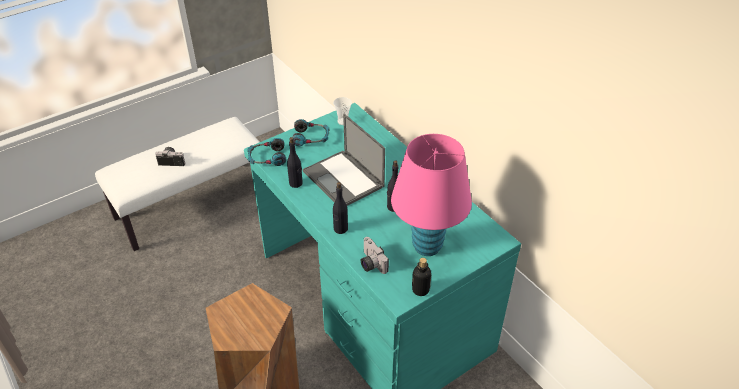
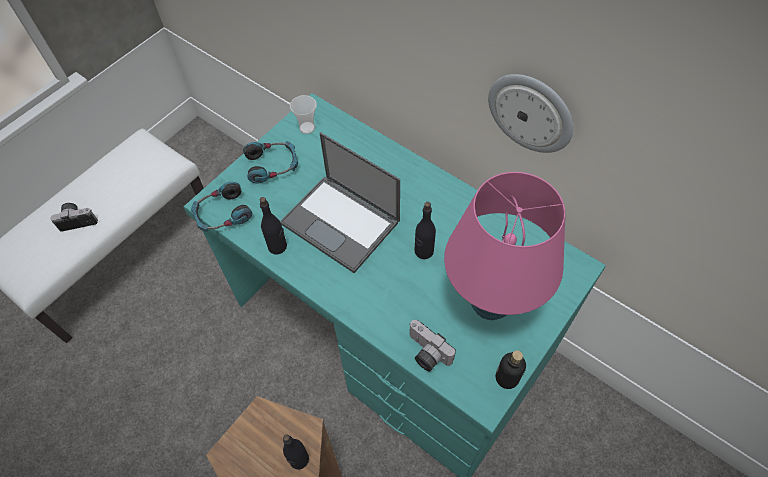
camera: 15 degrees left, 15 degrees up
(340, 229) = (365, 307): black bottle -> black bottle (299, 459)
(476, 116) = (531, 112): none -> wall clock

